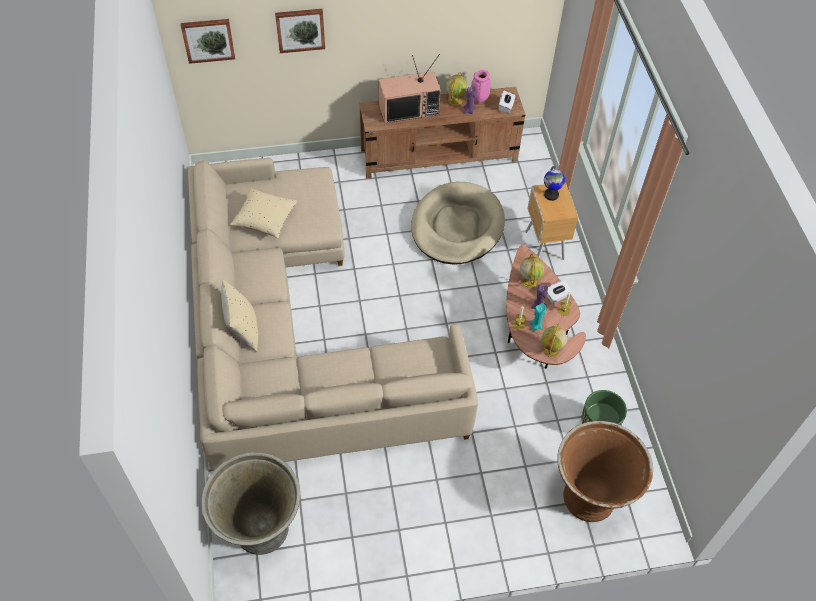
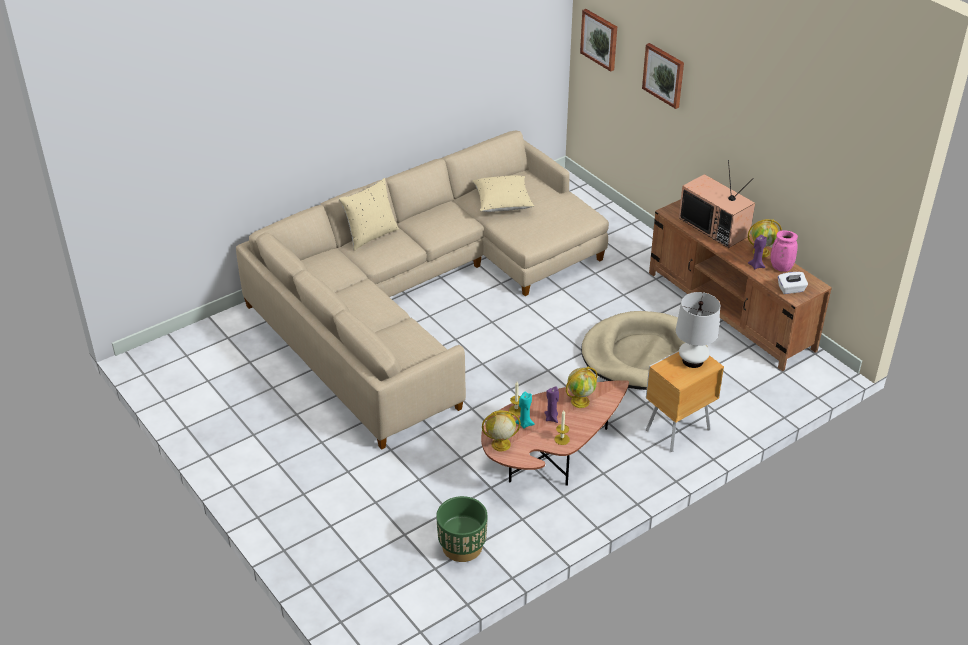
camera: 65 degrees right, 15 degrees down
(260, 529) = (208, 350): grey planter -> none
(551, 195) = (692, 361): globe -> white table lamp
(557, 296) = (577, 428): white tissue box -> none
(590, 497) = (368, 565): brown planter -> none

